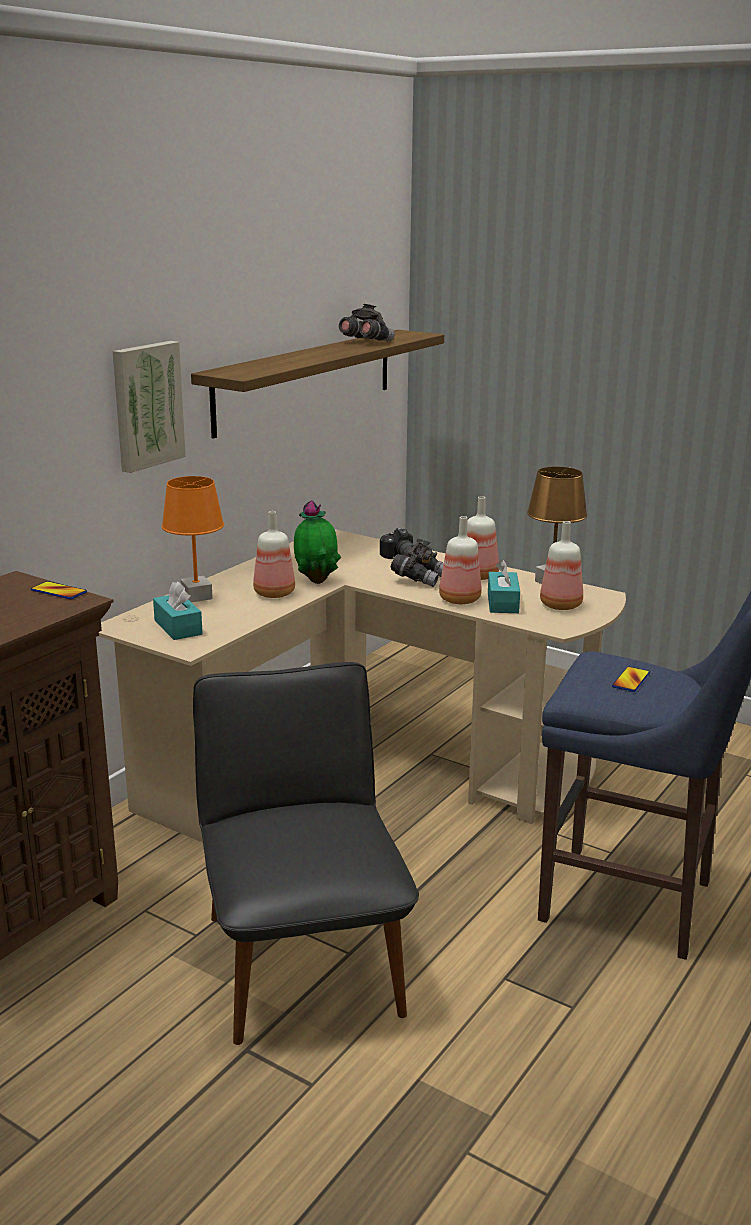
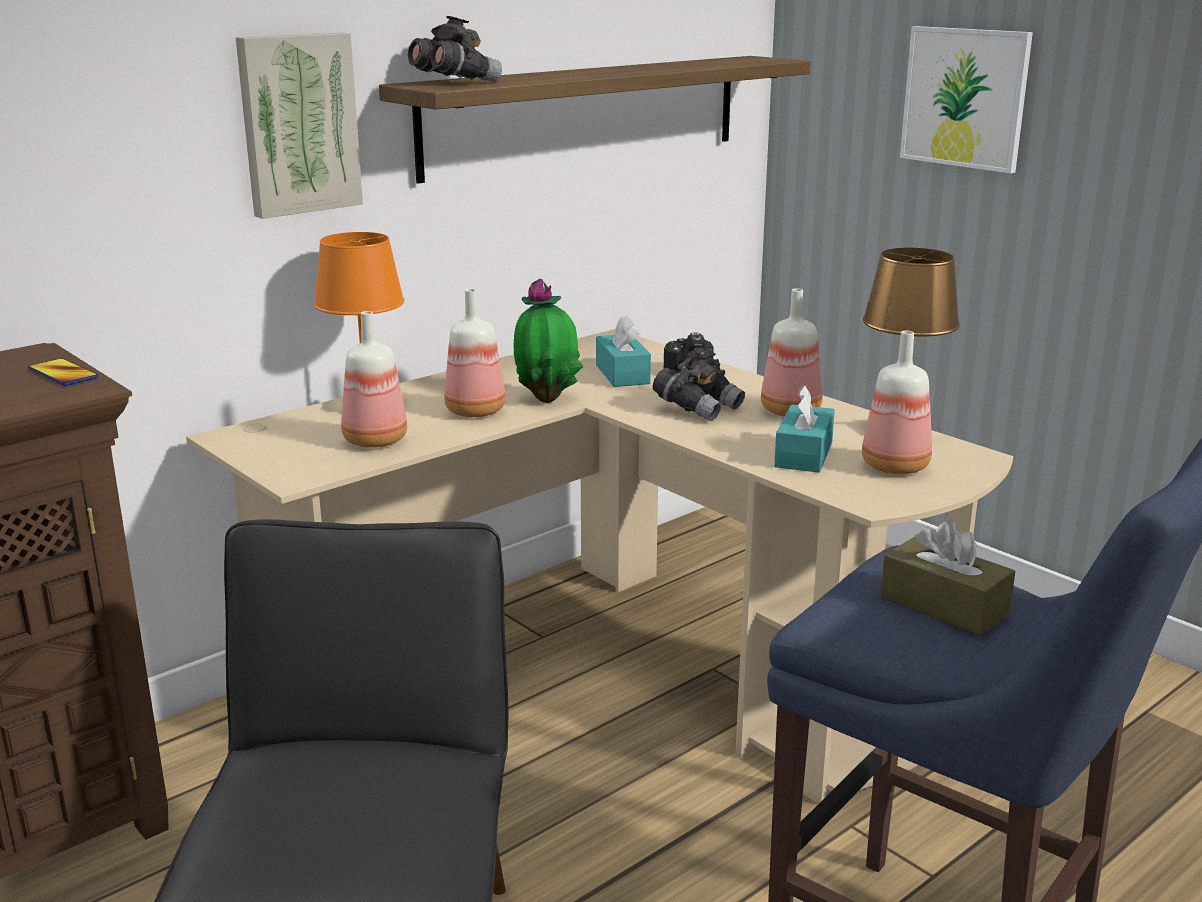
camera: 15 degrees right, 0 degrees up
(178, 627) = (305, 446): turquoise tissue box -> turquoise tissue box (622, 374)
(366, 342) = (682, 64): grey binoculars -> grey binoculars (454, 82)
(459, 600) = (737, 444): bottle -> bottle (373, 441)
(553, 360) = (965, 98): none -> picture
(630, 680) = (943, 605): phone -> brown tissue box

